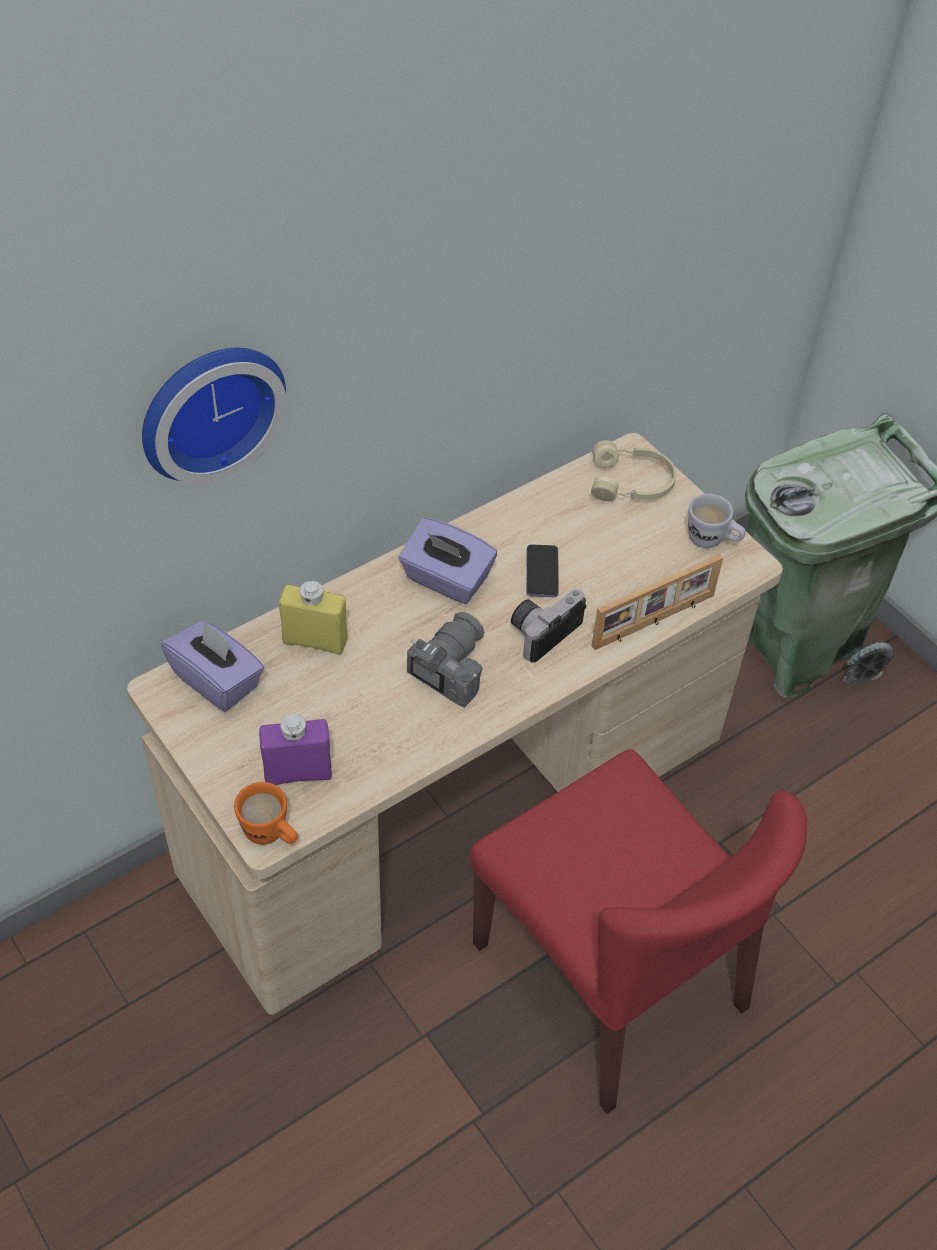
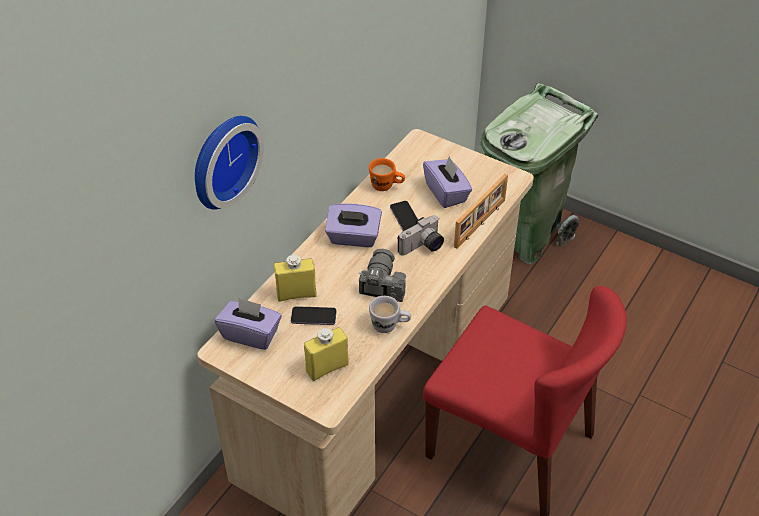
camera: 20 degrees left, 5 degrees down
(271, 835) = (331, 406): orange mug -> orange mug (387, 186)
(298, 773) = (327, 368): purple bottle -> yellow bottle
(321, 685) = (313, 317): none -> phone
(543, 630) = (423, 247): camera -> camera turned 150 degrees counterclockwise
(627, 553) = (446, 193): none -> purple tissue box
(632, 483) = (428, 155): beige headphones -> none
(712, 541) = (488, 172): white mug -> white mug (390, 326)

